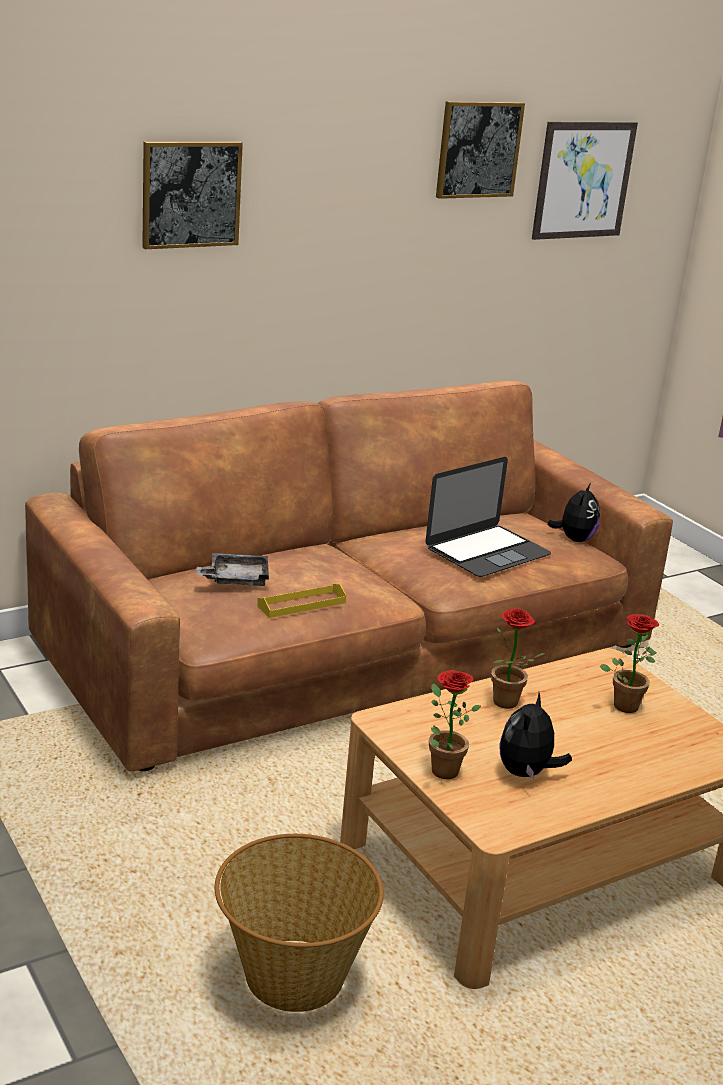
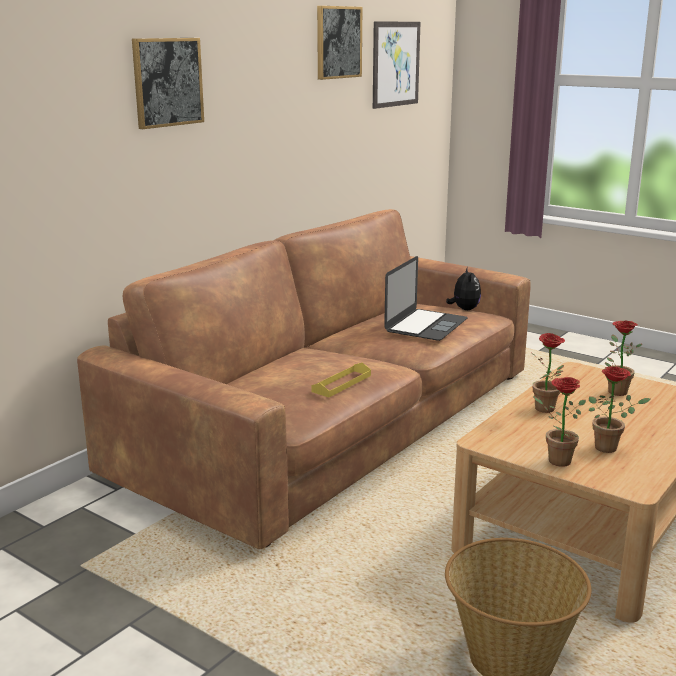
camera: 20 degrees left, 5 degrees down
(235, 579) = (276, 379): grey tray -> none
(526, 773) = (610, 447): plush toy -> potted plant

